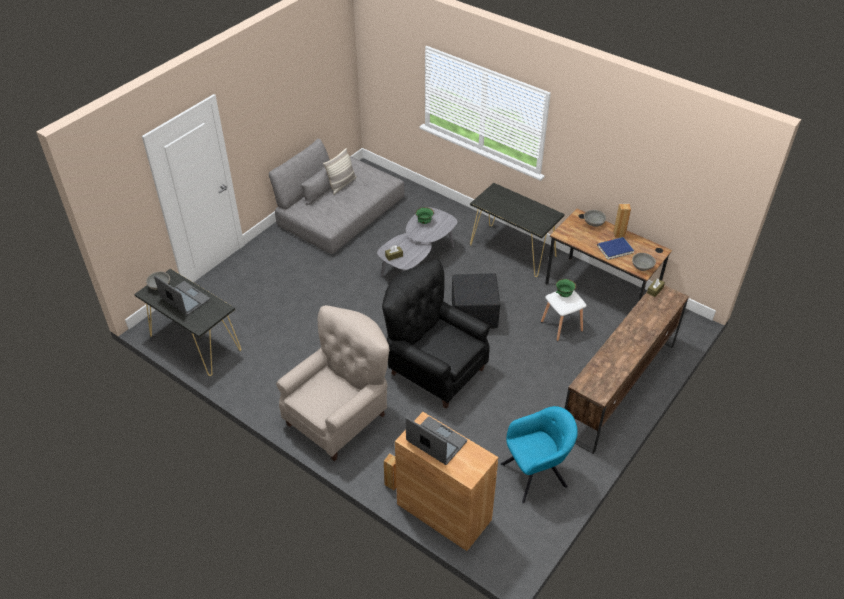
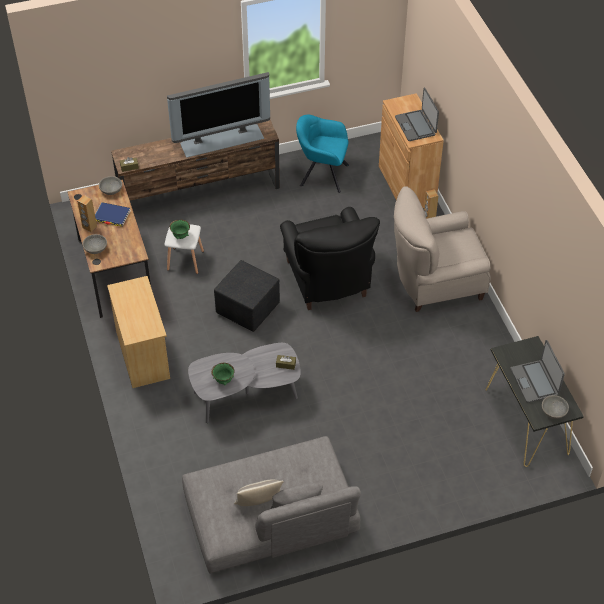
camera: 145 degrees left, 5 degrees up
(513, 250) = (143, 355): black console table -> beige dresser
(616, 356) = (221, 139): none -> television

